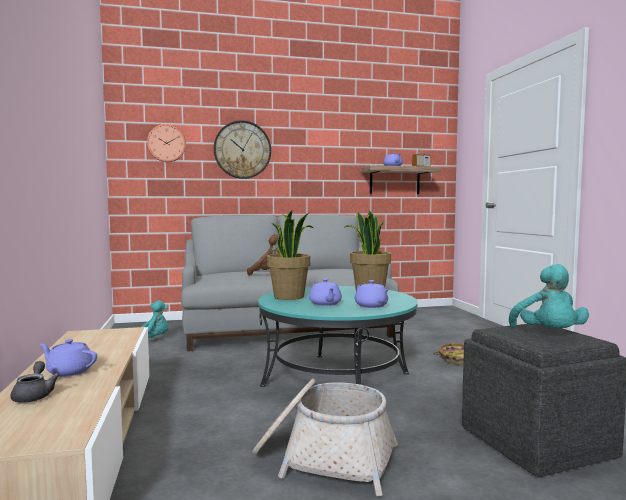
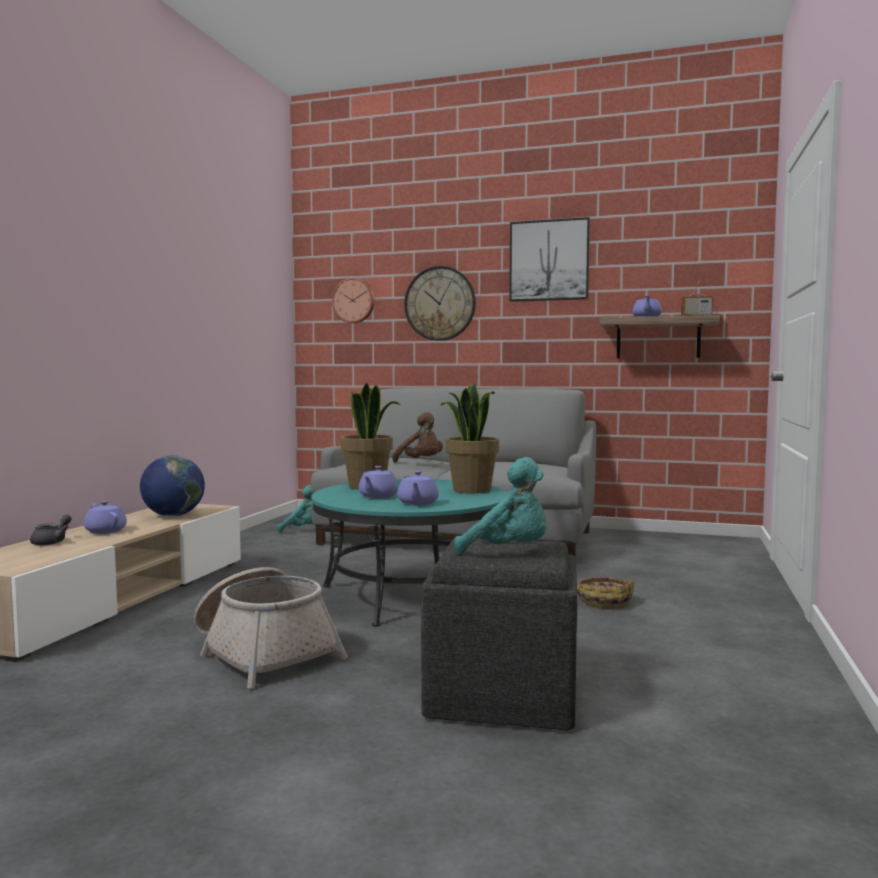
camera: 30 degrees right, 0 degrees up
(105, 344) = (173, 515): none -> globe
(324, 123) = (549, 260): none -> picture
(548, 335) = (509, 552): turquoise plush toy -> turquoise plush toy turned 90 degrees counterclockwise

